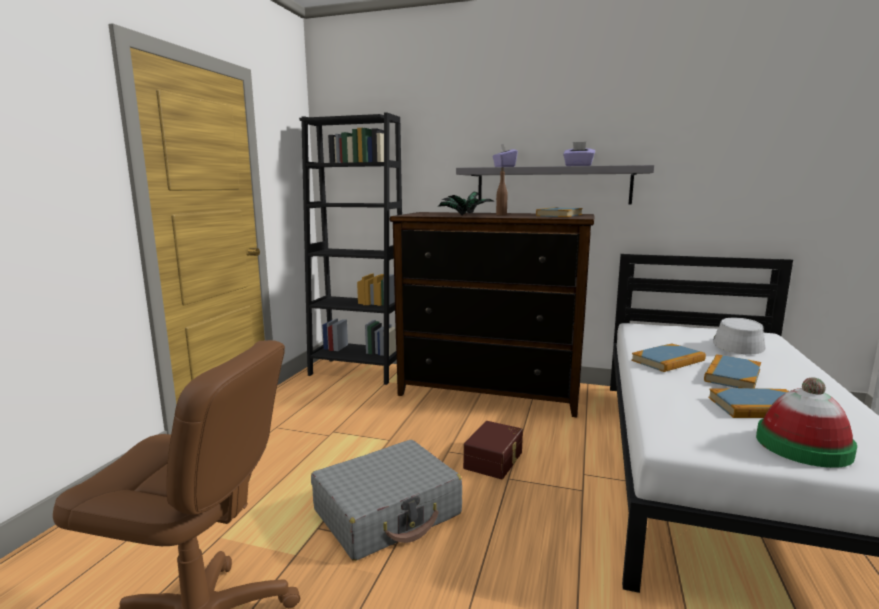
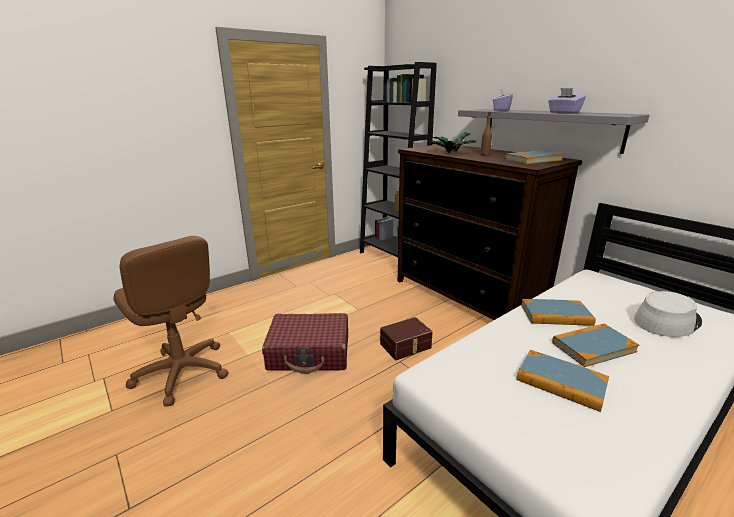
camera: 35 degrees right, 10 degrees up
(388, 513) = (310, 352): grey suitcase -> red suitcase
(803, 445) = (530, 425): hat -> none

